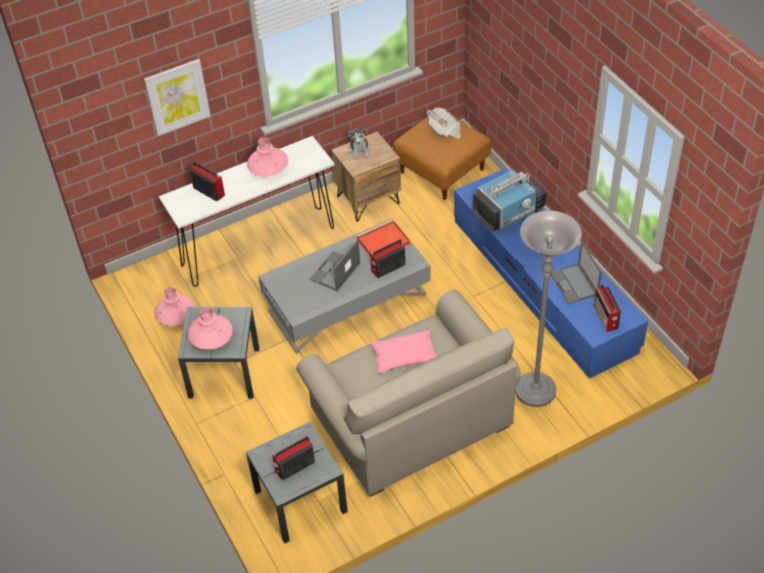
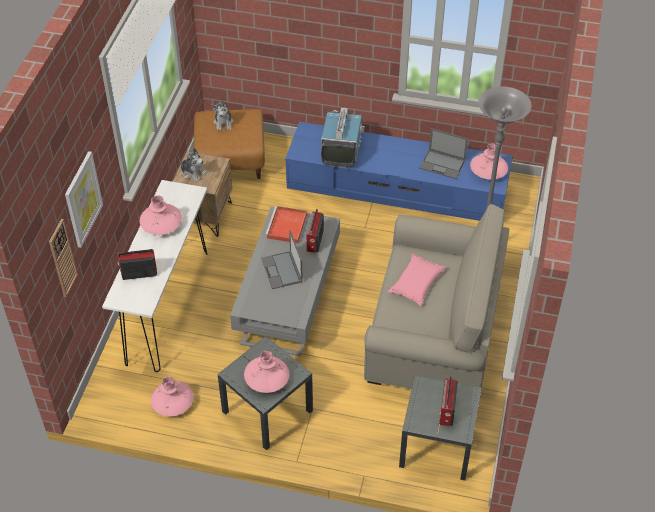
camera: 50 degrees left, 0 degrees up
(125, 131) = (62, 258): none -> wall clock
(445, 131) = (223, 123): newspaper -> plush toy
(605, 318) = (488, 171): radio -> pink vase

